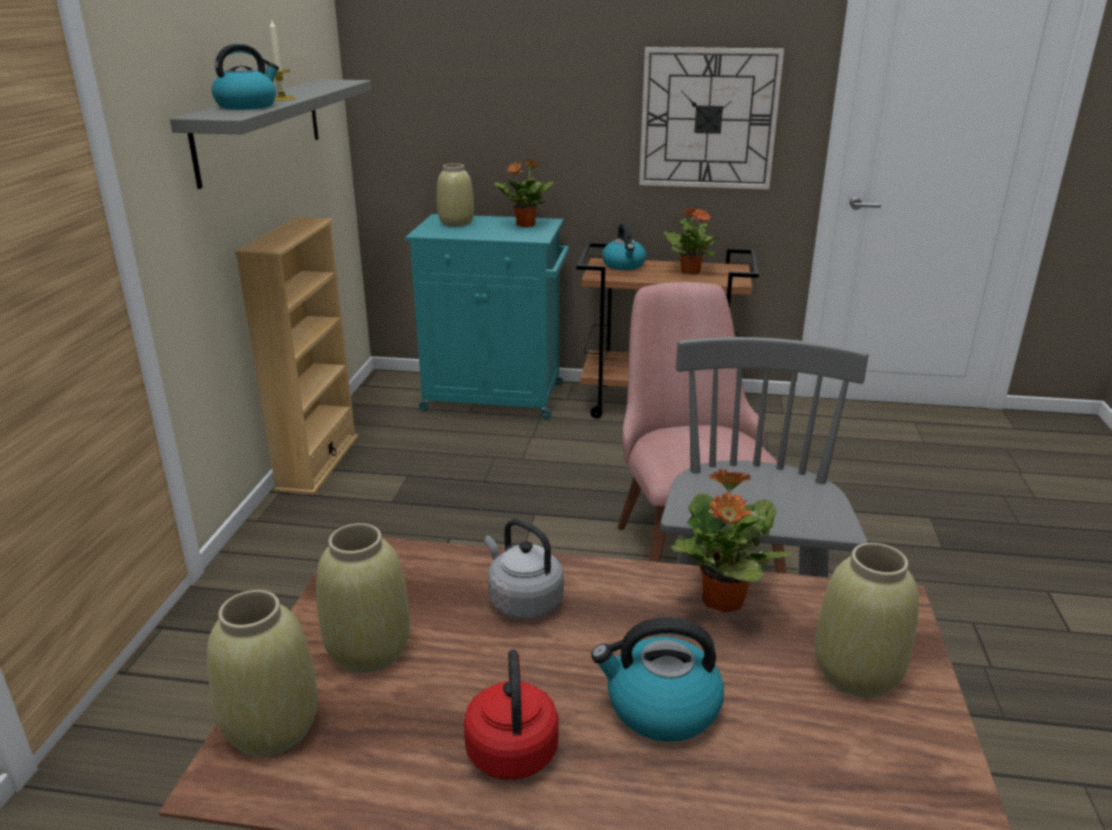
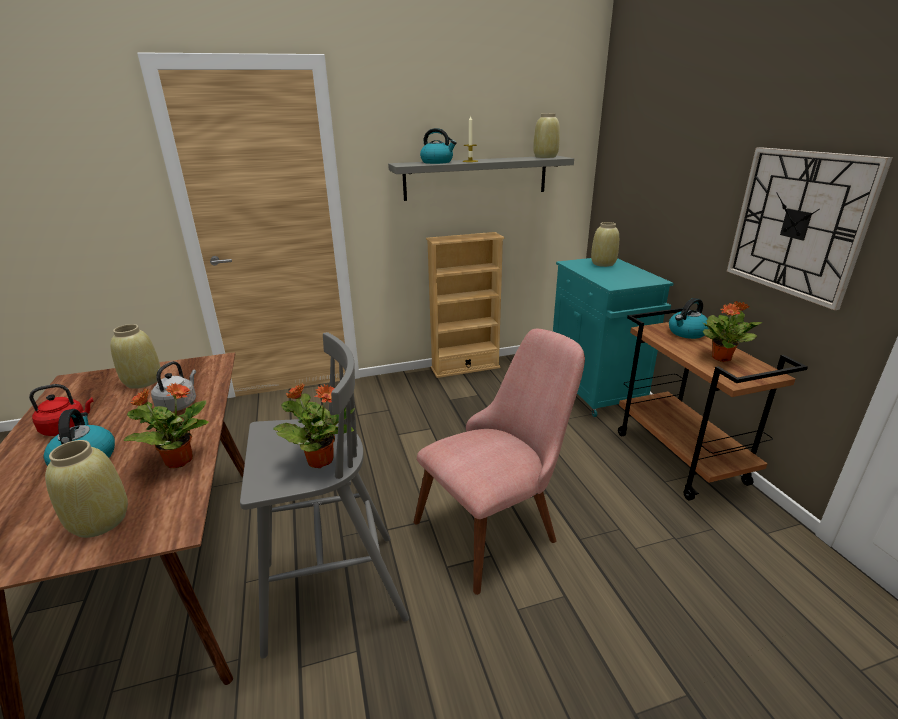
camera: 65 degrees right, 0 degrees up
(273, 726) = (96, 379): beige vase -> beige vase (545, 157)
(524, 225) = (634, 277): potted plant -> potted plant (319, 460)

